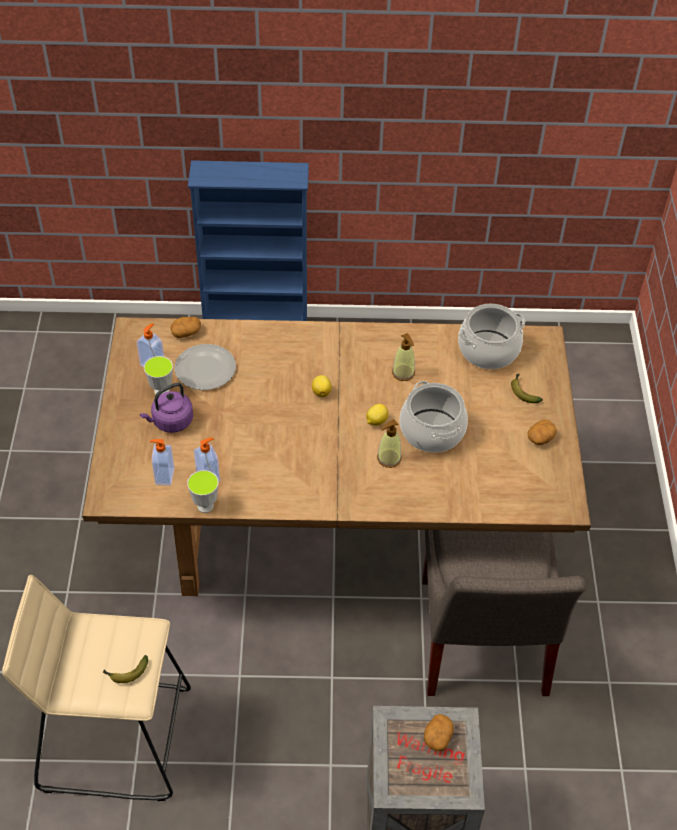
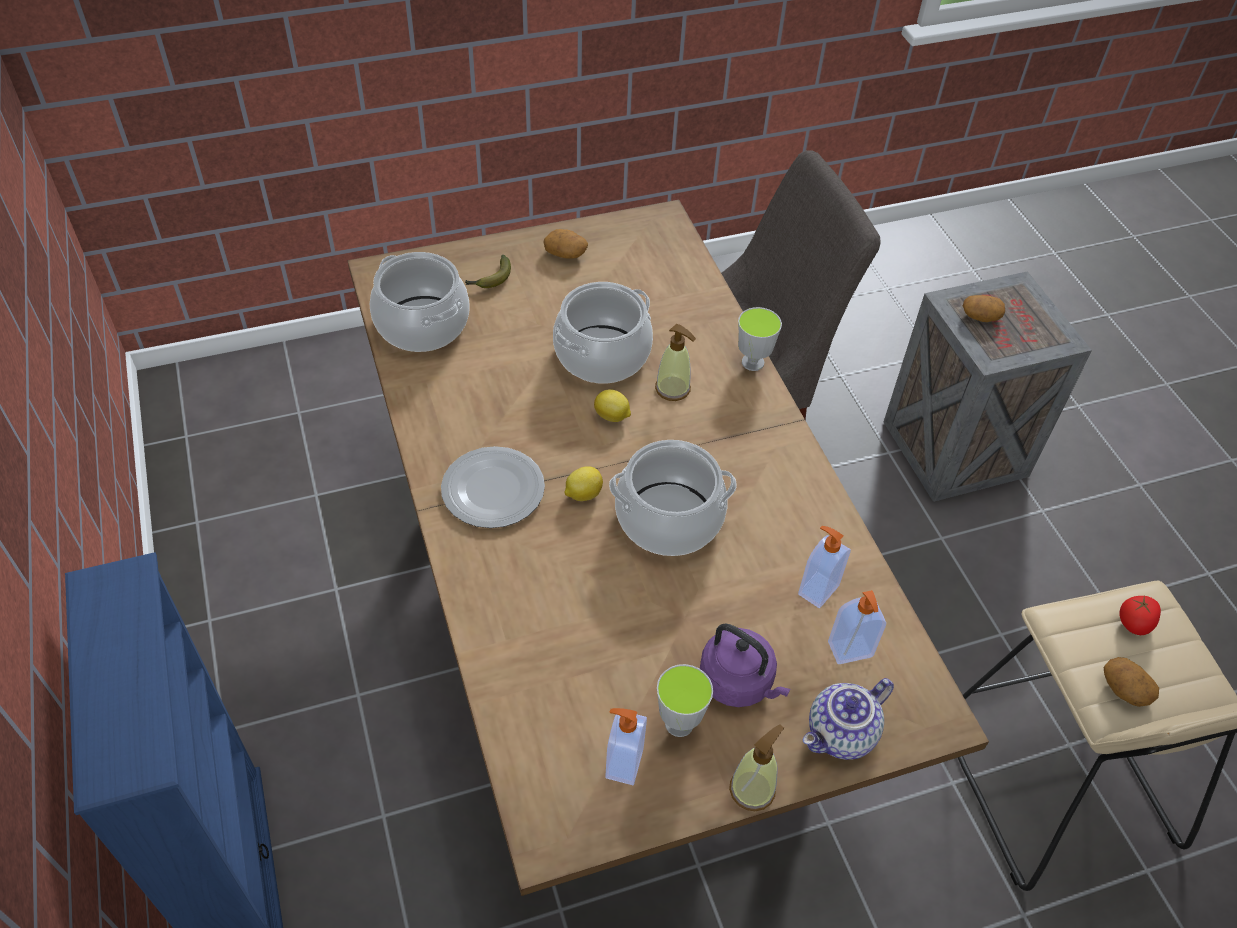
camera: 110 degrees left, 0 degrees up
(120, 453) = (841, 735): none -> teapot
(126, 673) = (1134, 623): banana -> tomato
(186, 332) = (520, 736): potato -> potato (1124, 689)
(205, 506) = (871, 575): cup -> cup (752, 362)
(206, 369) = (598, 671): plate -> plate (492, 489)
(287, 425) = (668, 519): none -> cooking pot
(403, 373) = (504, 406): soap dispenser -> soap dispenser (752, 789)

